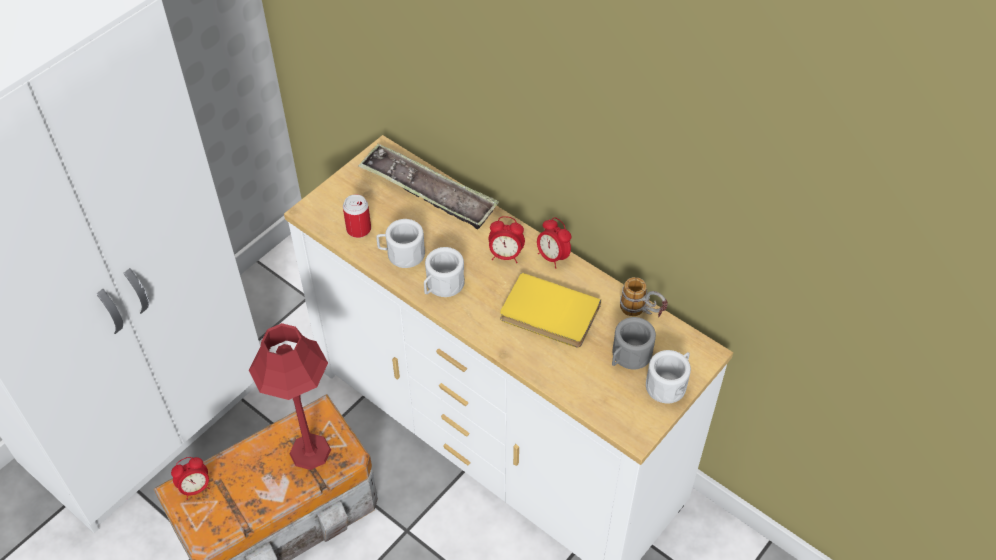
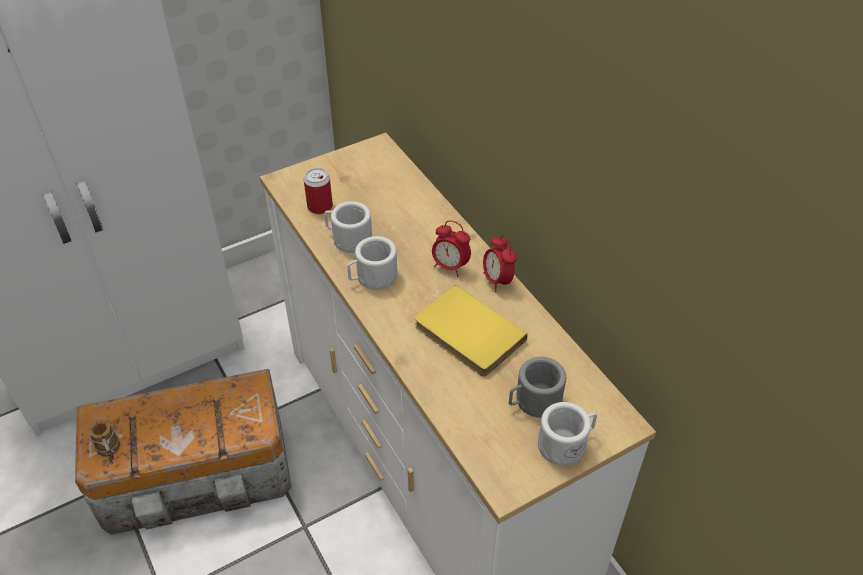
camera: 20 degrees right, 5 degrees down
(195, 488) = (110, 417): alarm clock -> none
(310, 451) = (226, 416): red table lamp -> none
(428, 192) = (402, 190): tray -> none
(642, 312) = (568, 360): mug -> mug (112, 455)

